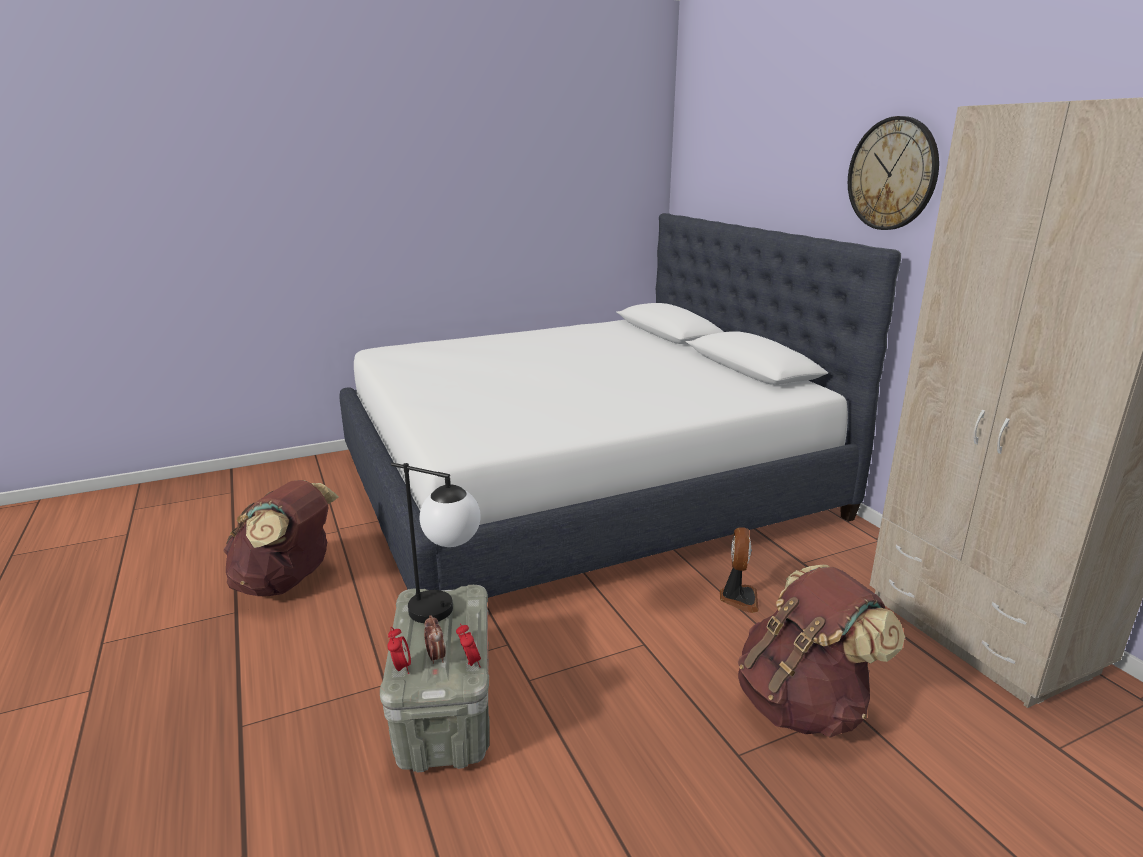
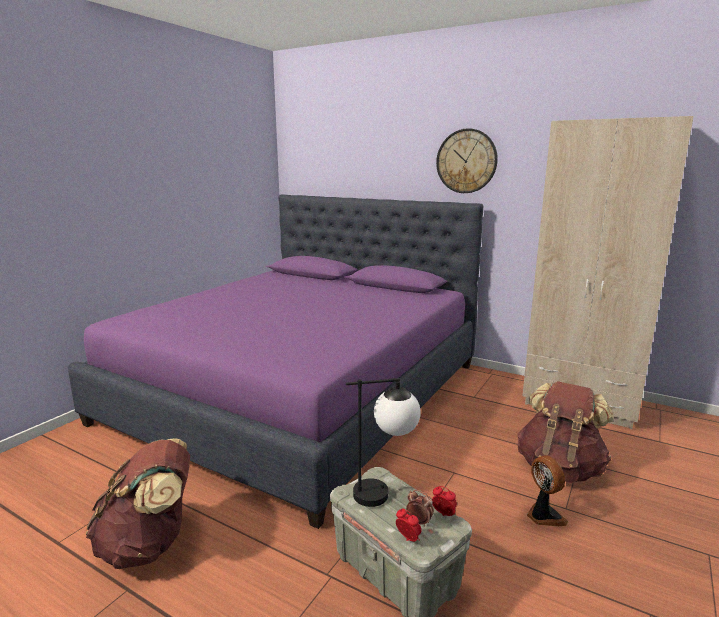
camera: 35 degrees left, 5 degrees down
(580, 484) = (300, 392): white bed -> purple bed
(738, 598) = (467, 427): fan -> fan (543, 516)

